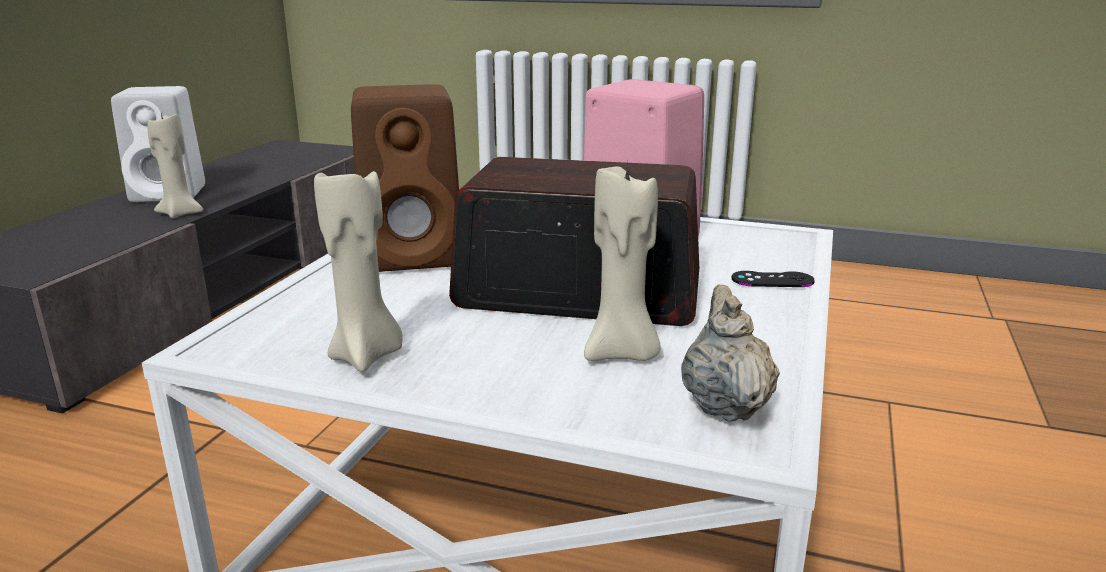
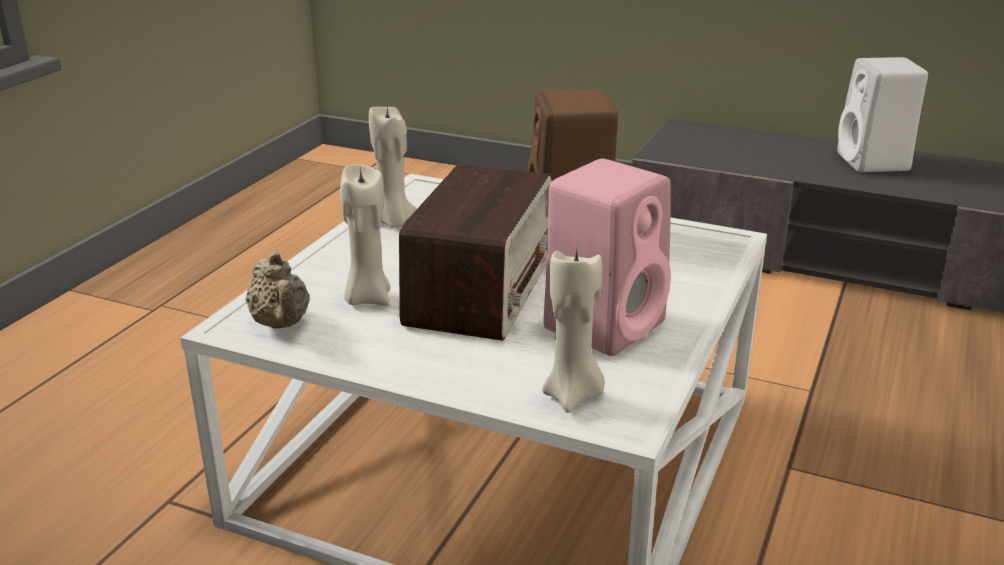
camera: 95 degrees right, 5 degrees up
(180, 213) = (815, 174): beige candle -> beige candle (573, 396)
(724, 405) = (281, 324): beige teapot -> beige teapot turned 60 degrees clockwise
(772, 280) = (487, 380): black game controller -> none

